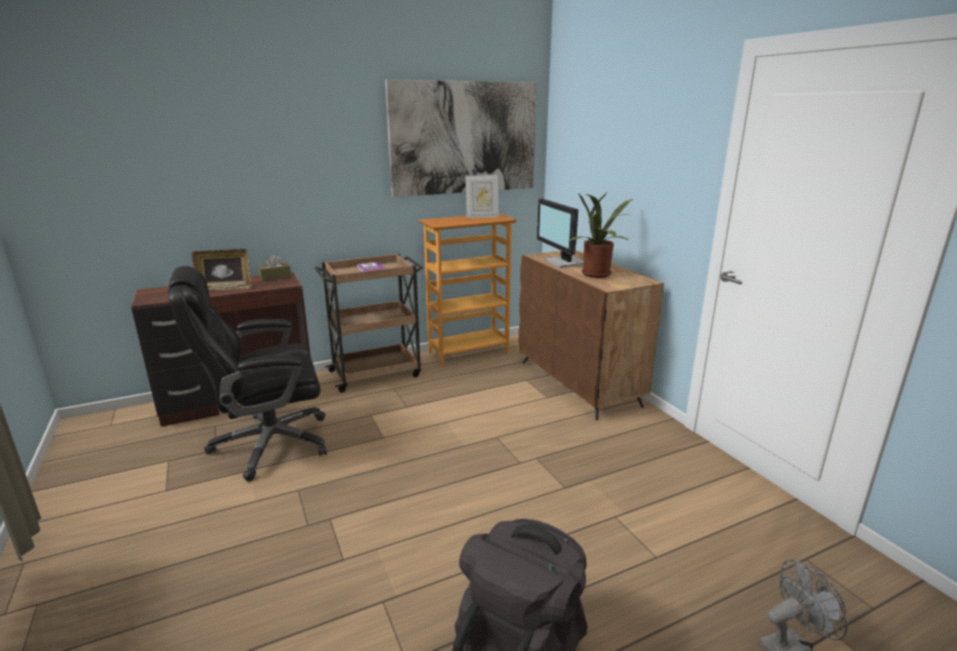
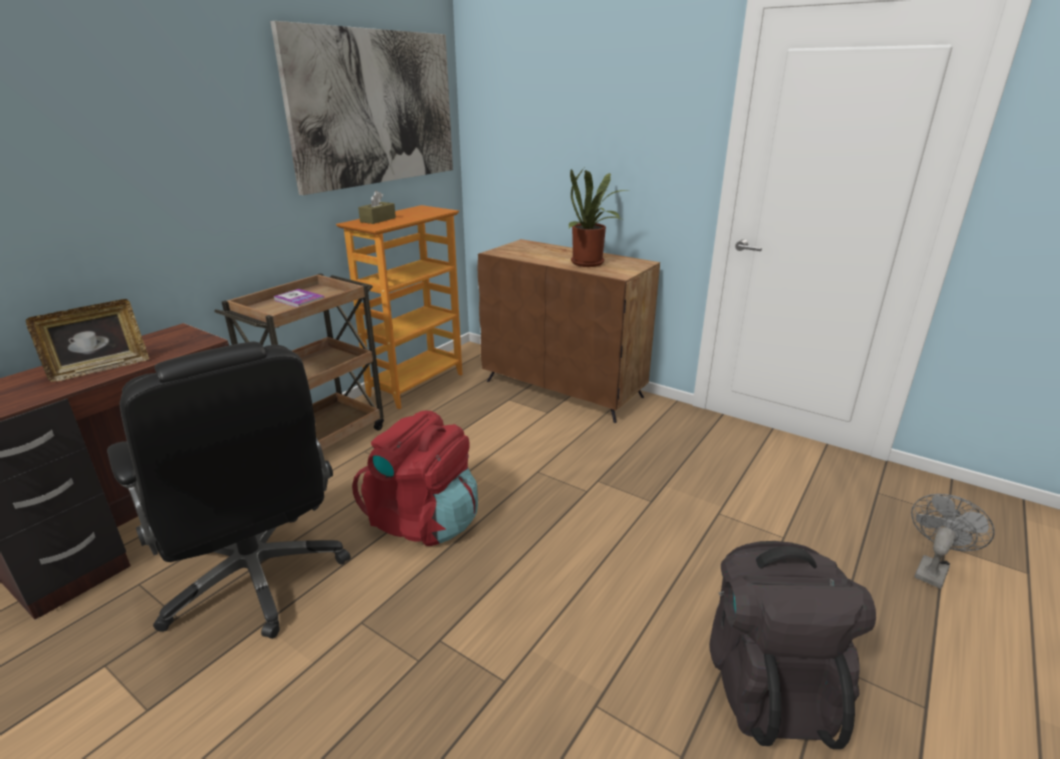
camera: 30 degrees left, 5 degrees up
(269, 444) = (256, 579): black office chair -> black office chair turned 75 degrees counterclockwise
(275, 277) = (166, 336): brown tissue box -> brown tissue box (378, 220)
(388, 444) = (424, 521): none -> red backpack
(482, 217) = (413, 212): picture frame -> none
(564, 262) = (536, 255): monitor -> none

